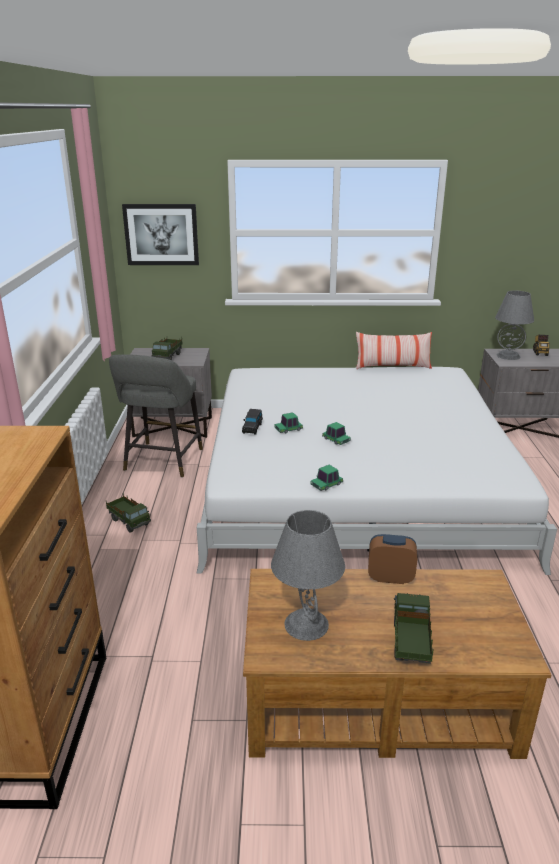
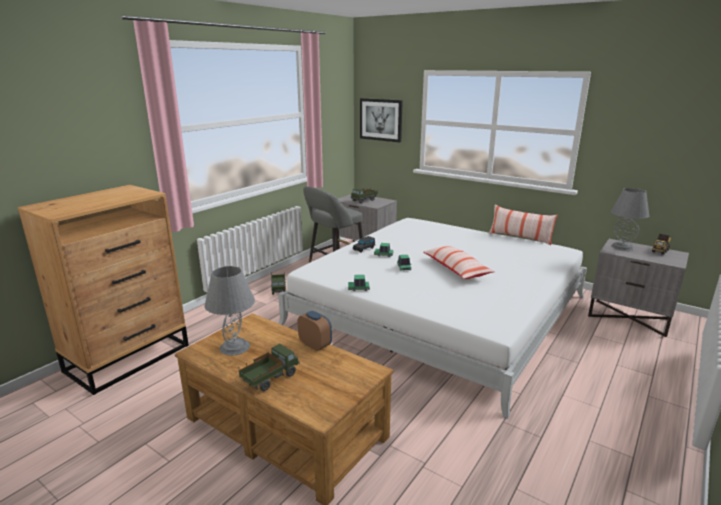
camera: 35 degrees right, 5 degrees down
(388, 425) = (456, 269): none -> pillow

